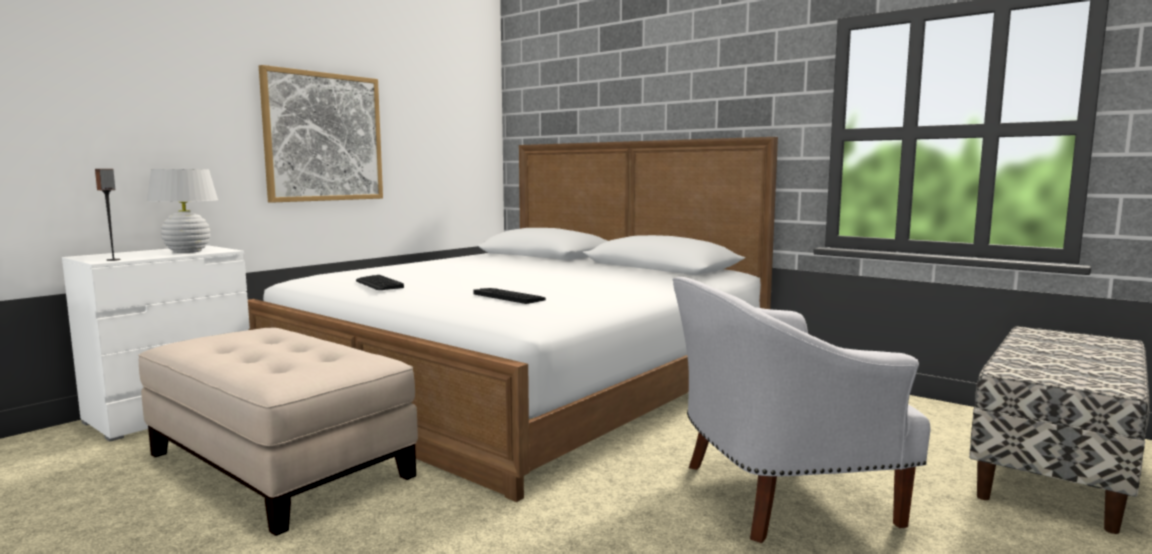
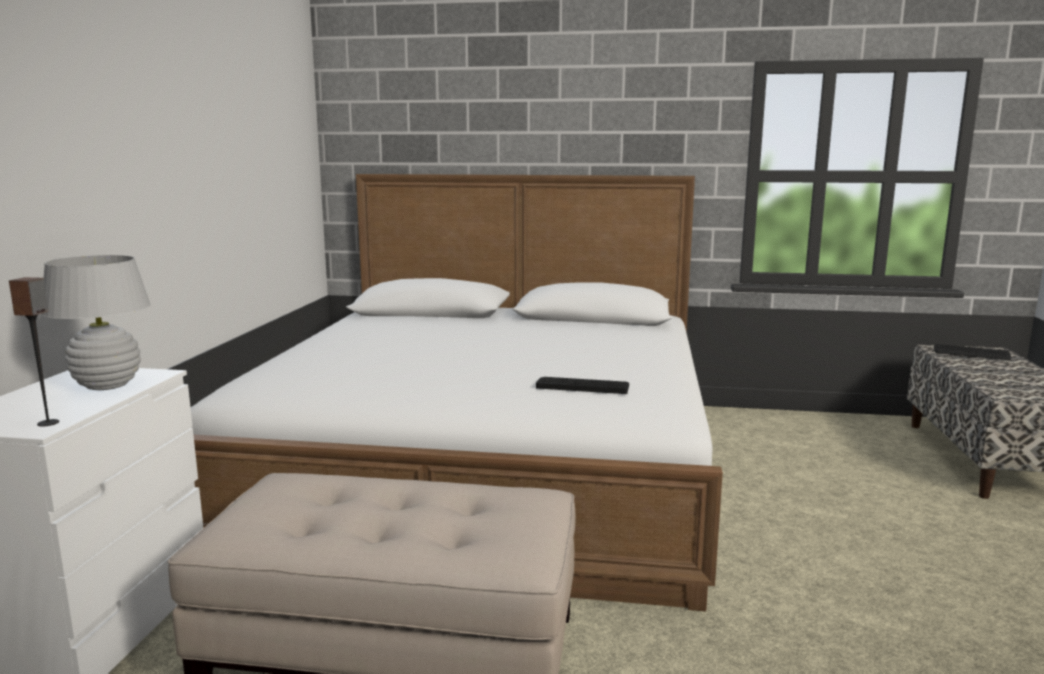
camera: 30 degrees left, 5 degrees up
(324, 137) = (175, 182): picture -> none
(378, 284) = (384, 389): keyboard -> keyboard (971, 353)
(776, 495) = (872, 535): white armchair -> none

